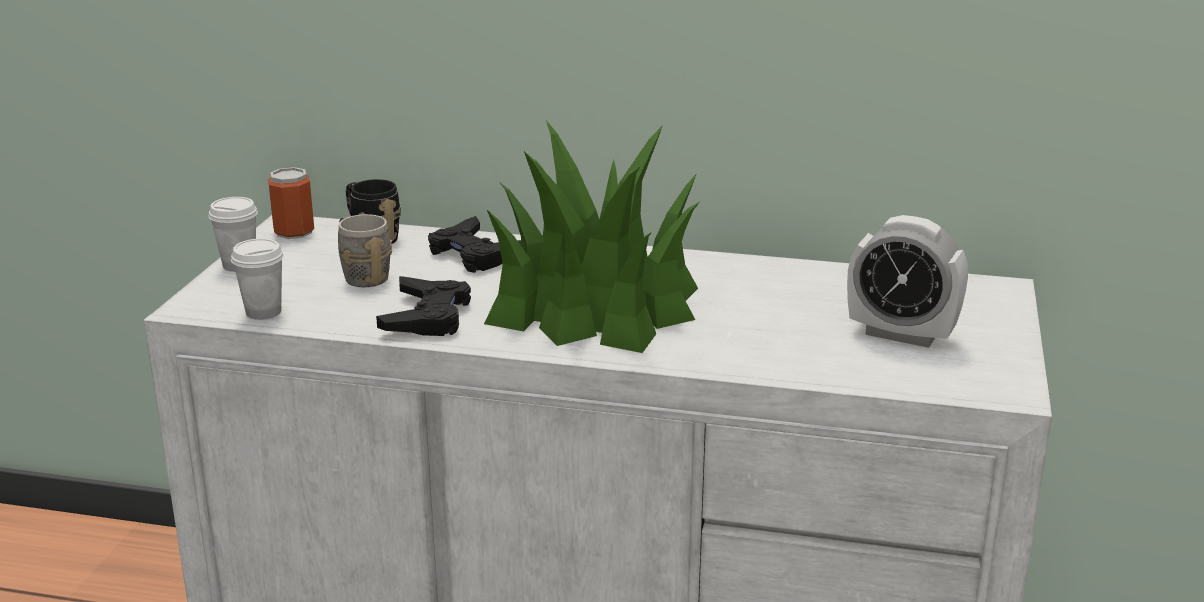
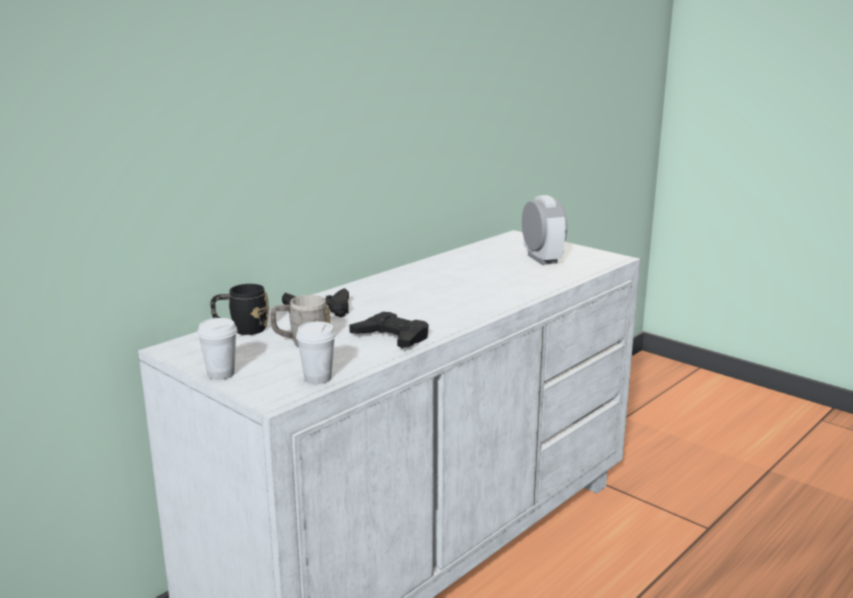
camera: 60 degrees left, 5 degrees down
(294, 232) = (189, 349): can -> none
(594, 305) = (432, 300): potted plant -> none
(901, 334) = (542, 259): alarm clock -> alarm clock turned 75 degrees counterclockwise

